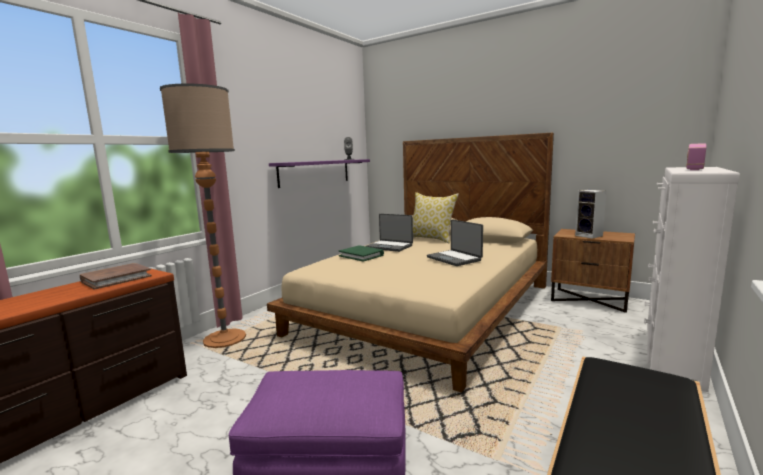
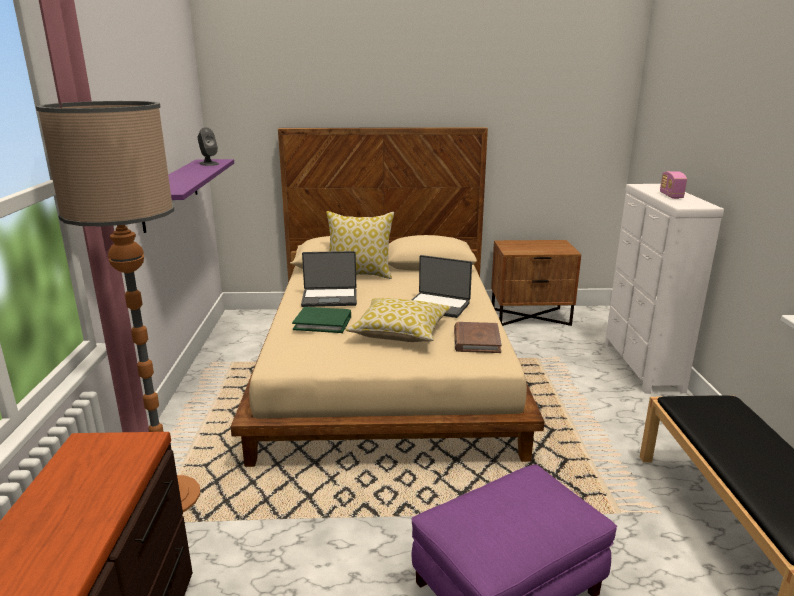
camera: 35 degrees left, 10 degrees up
(116, 279) = (89, 470): brown book -> brown book (476, 340)
(403, 268) = (400, 332): none -> pillow
(590, 236) = (535, 249): speaker -> none

